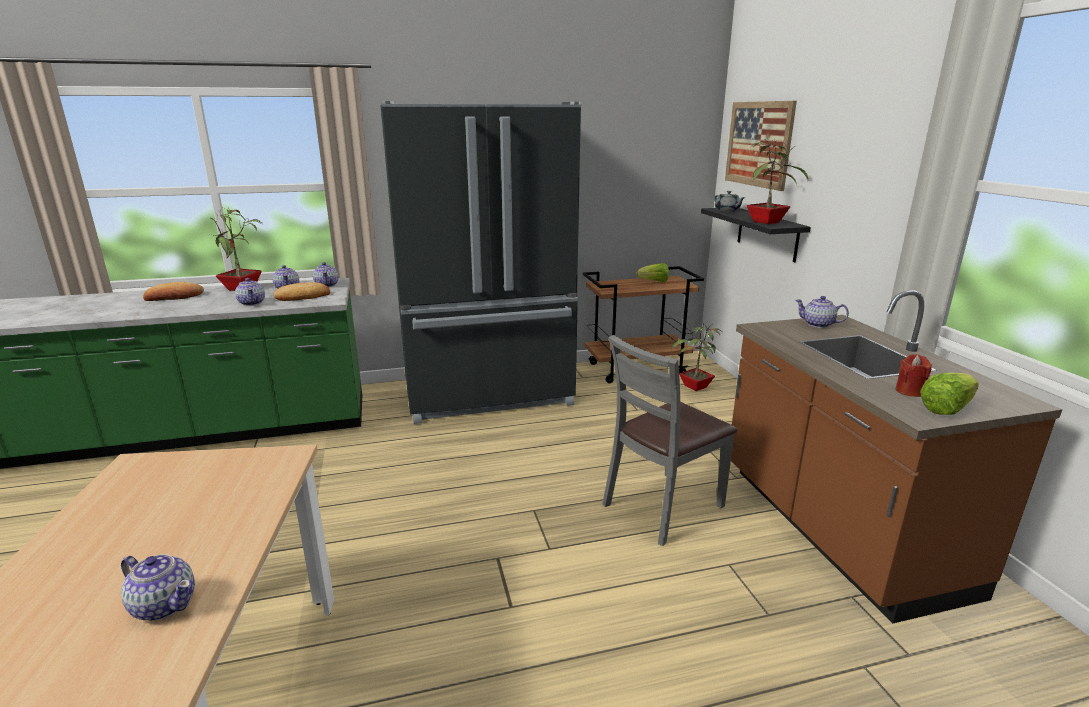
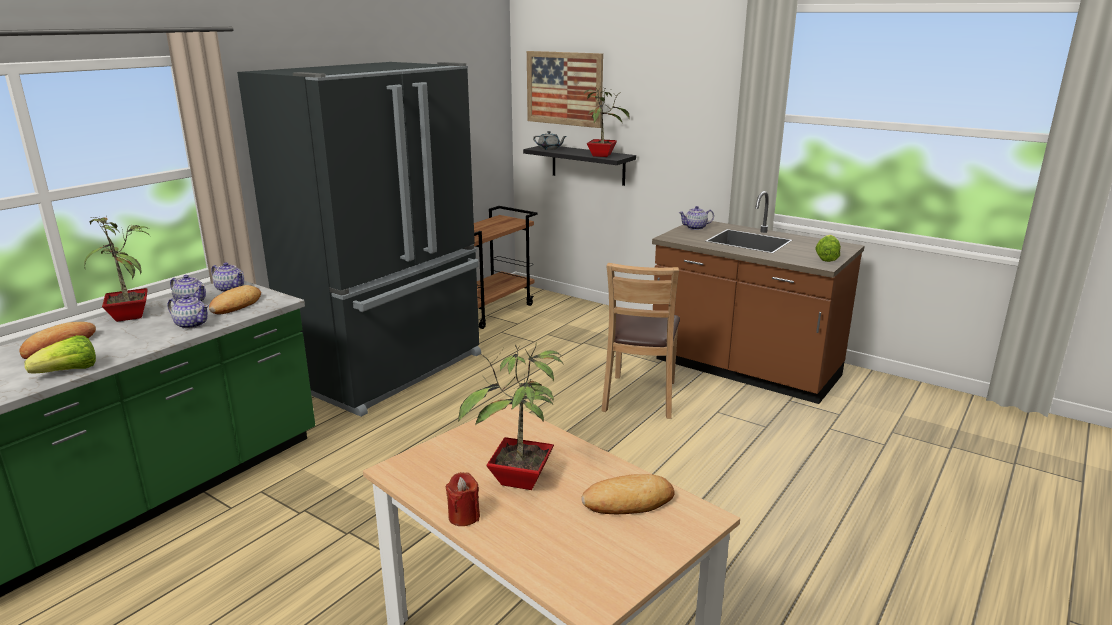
camera: 40 degrees left, 0 degrees up
(164, 604) = (628, 501): teapot -> bread
(654, 282) = (492, 224): lettuce -> lettuce (69, 371)
(663, 507) = (640, 397): grey chair -> brown chair
(694, 387) = (552, 312): potted plant -> potted plant (520, 481)
(910, 391) = (800, 254): red candle -> red candle (464, 516)

